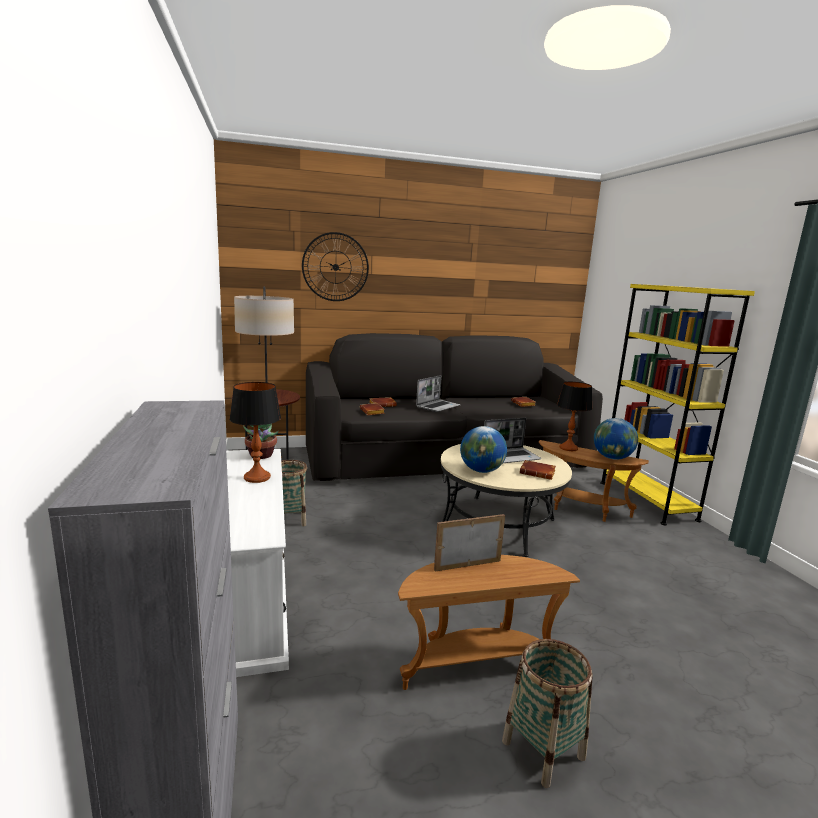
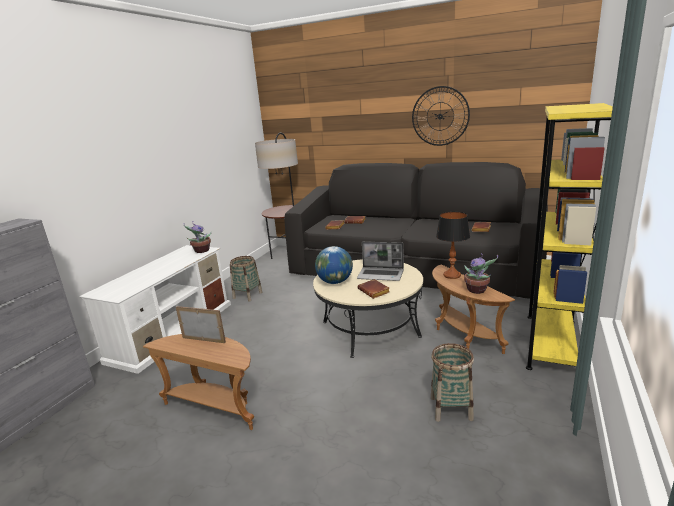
camera: 40 degrees right, 5 degrees up
(257, 478) = (175, 264): table lamp -> none
(335, 267) = (333, 112): wall clock -> wall clock (440, 116)
(438, 406) = (394, 226): laptop -> none
(543, 749) = (175, 464): basket -> basket (451, 408)
(612, 458) = (477, 290): globe -> potted plant

